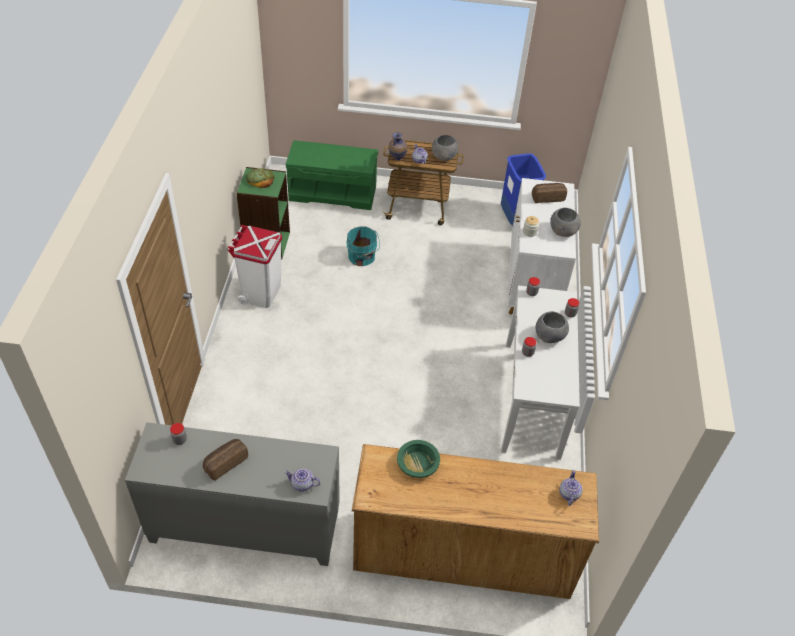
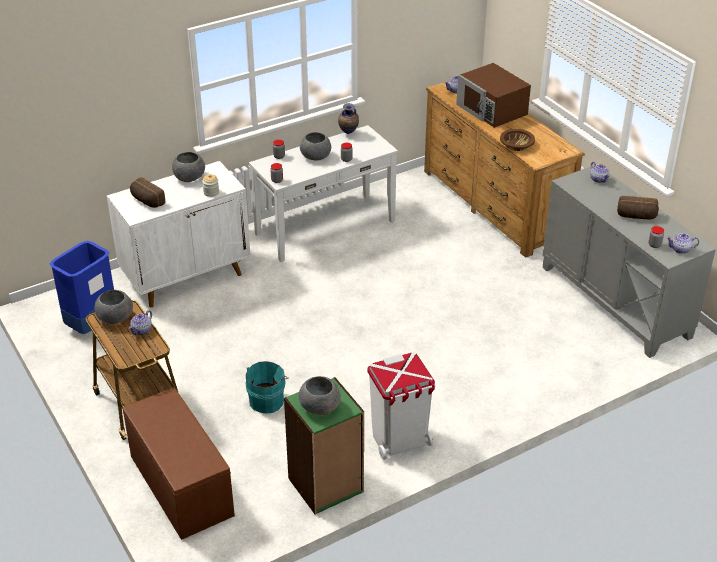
camera: 125 degrees left, 10 degrees down
(153, 452) = (680, 250): none -> teapot
(260, 179) = (320, 407): bread -> grey bowl
(333, 192) = (179, 485): green bench -> brown bench
(397, 159) = (156, 347): vase -> vase (348, 134)
(417, 463) = (517, 144): green bowl -> brown bowl
(501, 495) = (492, 109): none -> brown microwave

